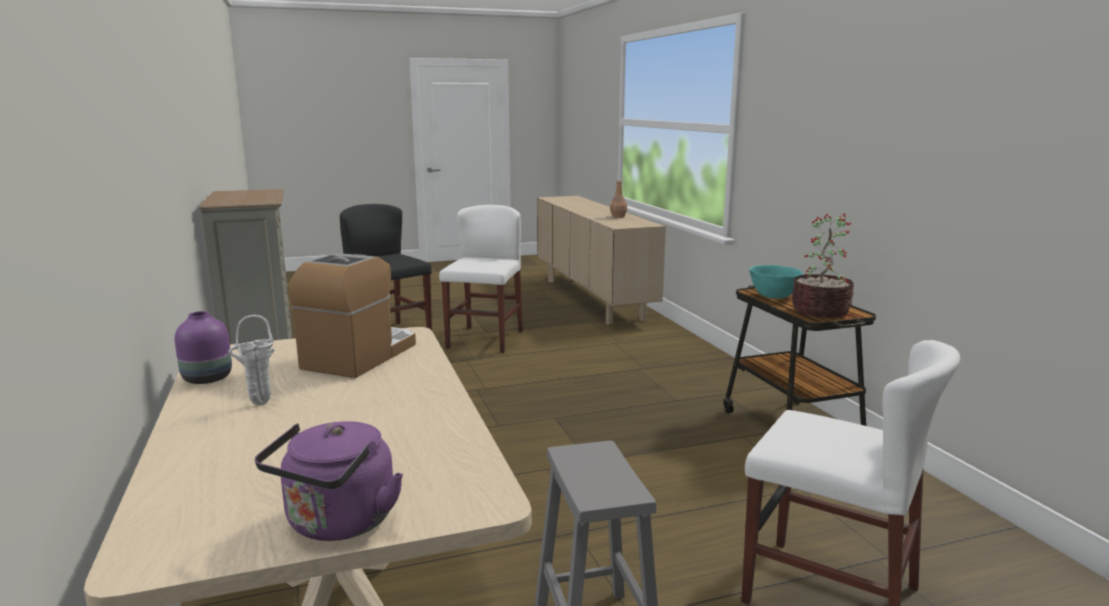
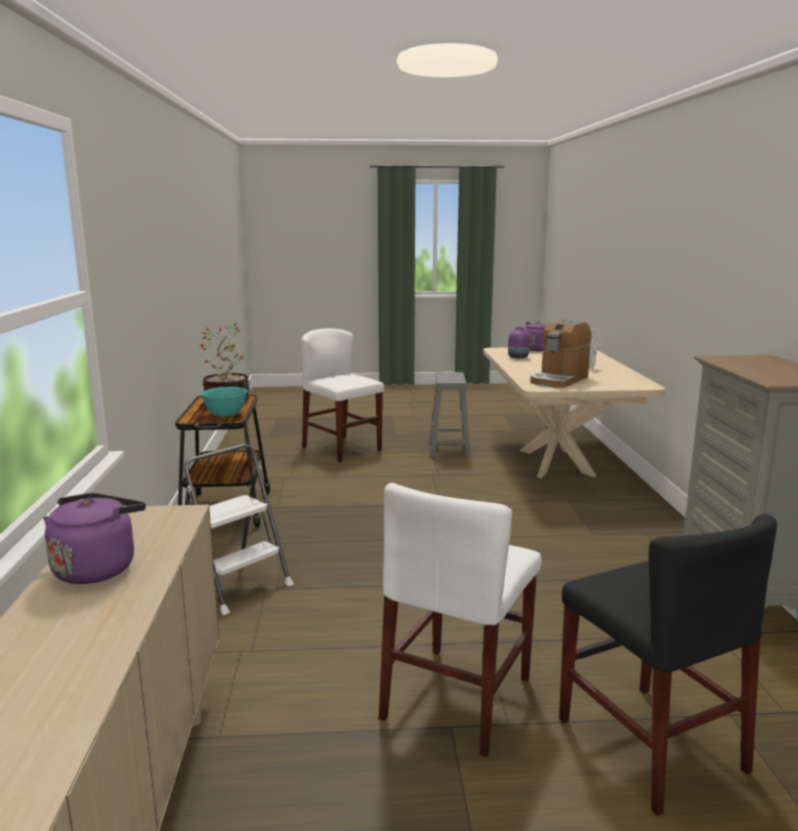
camera: 165 degrees left, 0 degrees up
(208, 378) = (630, 376): purple vase -> purple vase (518, 357)
(618, 217) = (97, 568): brown bottle -> purple kettle
(677, 370) = (232, 581): none -> white step ladder

